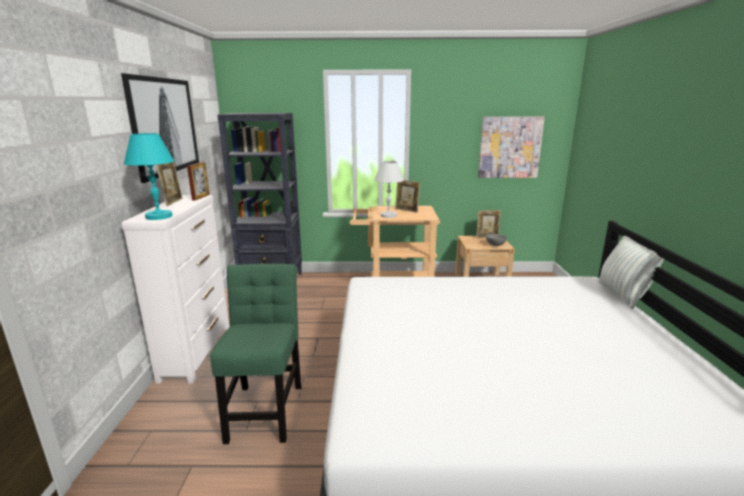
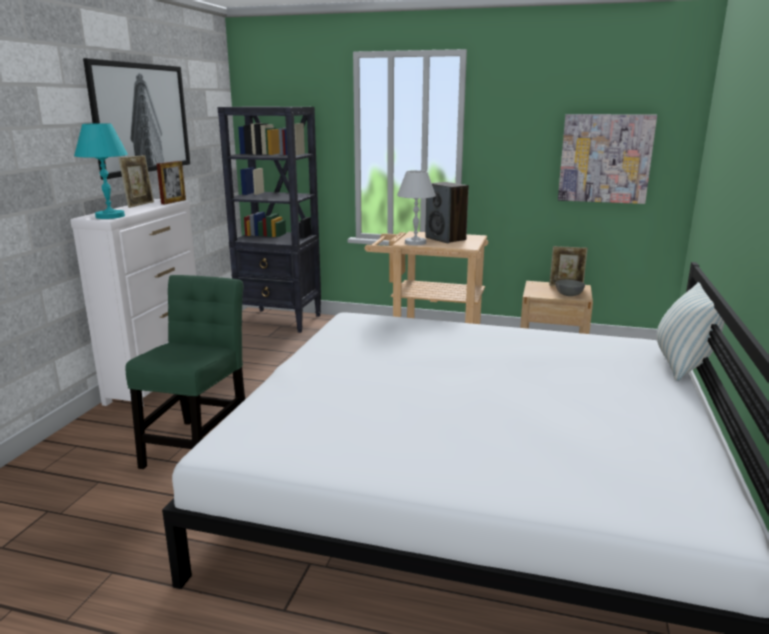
camera: 15 degrees right, 0 degrees up
(407, 210) = (446, 239): picture frame -> speaker

